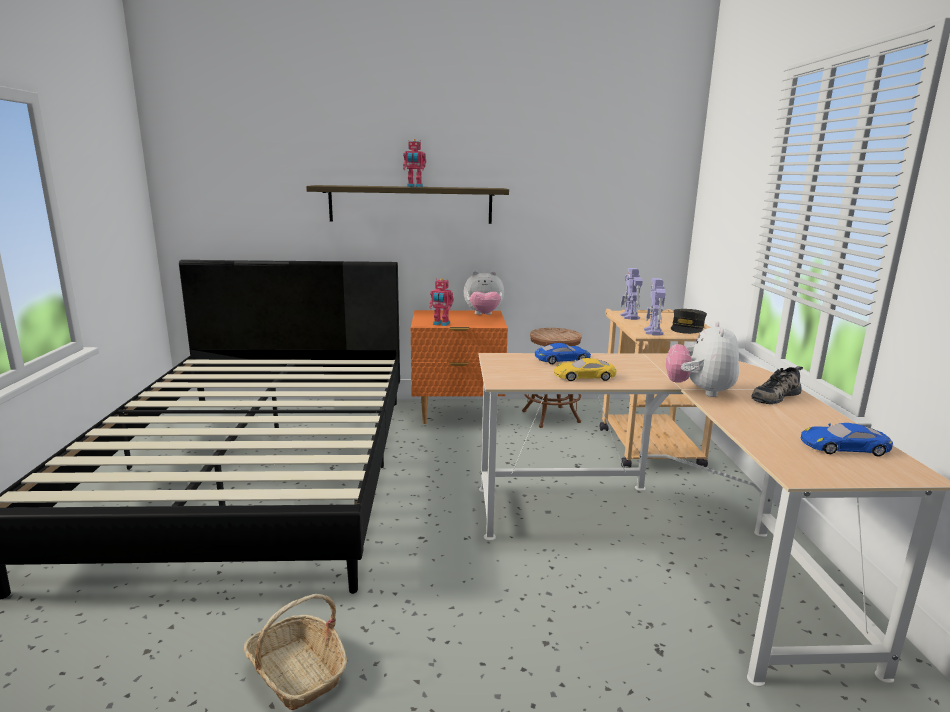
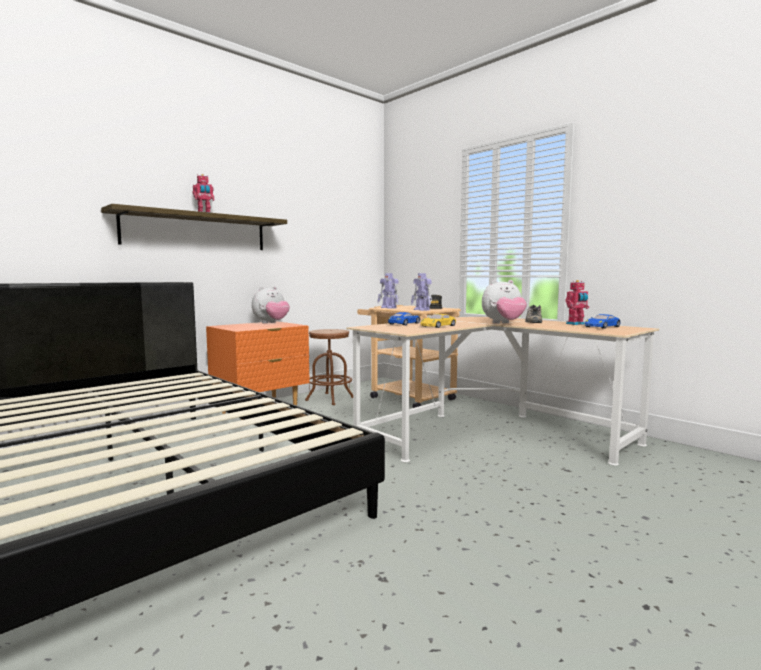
camera: 40 degrees left, 10 degrees down
(297, 672) = (423, 569): basket -> none
(441, 324) = (254, 328): toy robot -> toy robot (576, 324)
(699, 391) = (503, 323): plush toy -> plush toy turned 75 degrees counterclockwise

